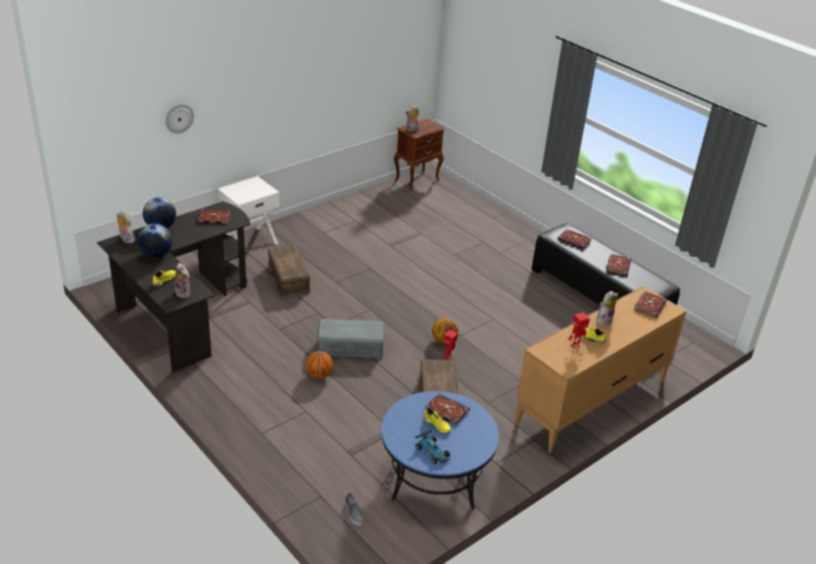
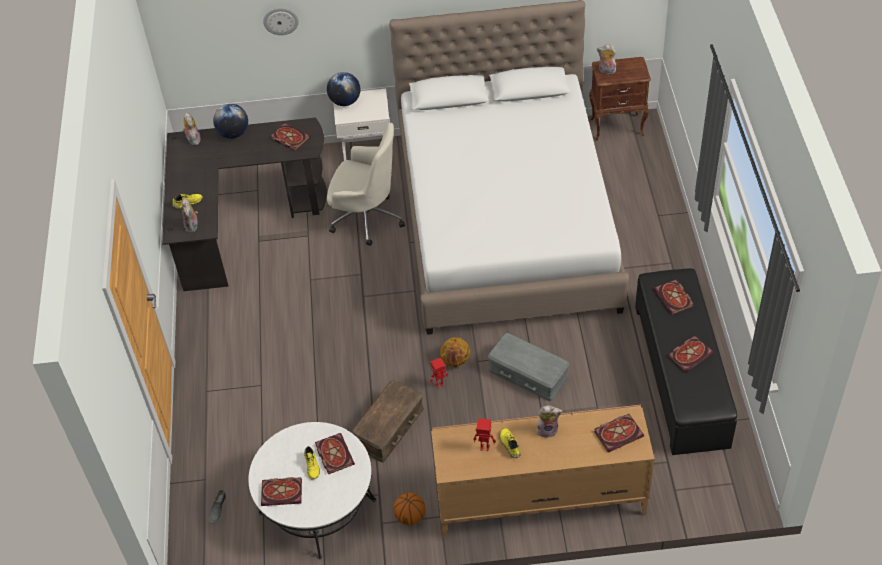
camera: 40 degrees right, 15 degrees up
(156, 254) = (204, 168): globe -> globe (345, 101)
(289, 278) = (367, 219): brown storage box -> beige office chair
(319, 375) = (304, 350): basketball -> basketball (410, 517)
(350, 347) = (358, 329): grey storage box -> grey storage box (527, 374)
(395, 249) = (506, 220): none -> white bed
(432, 451) = (283, 492): toy car -> book
(435, 473) = (317, 506): blue coffee table -> white coffee table

